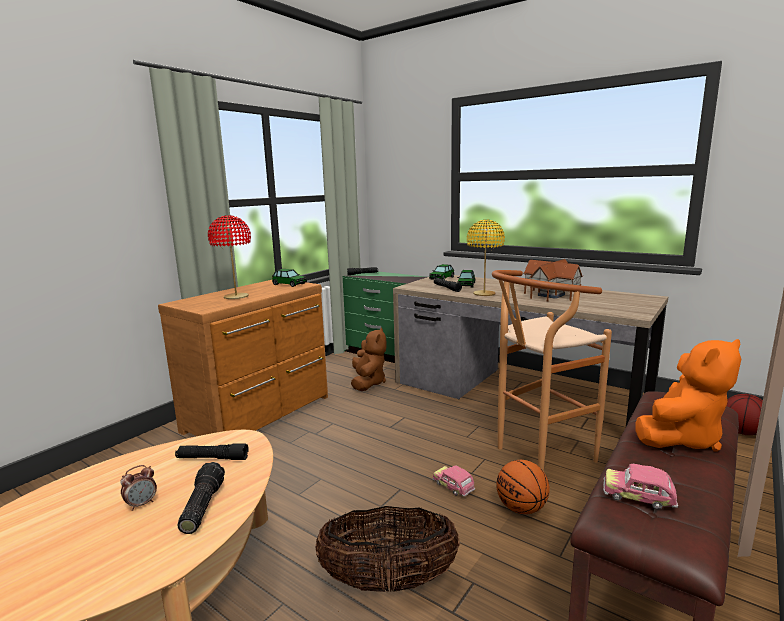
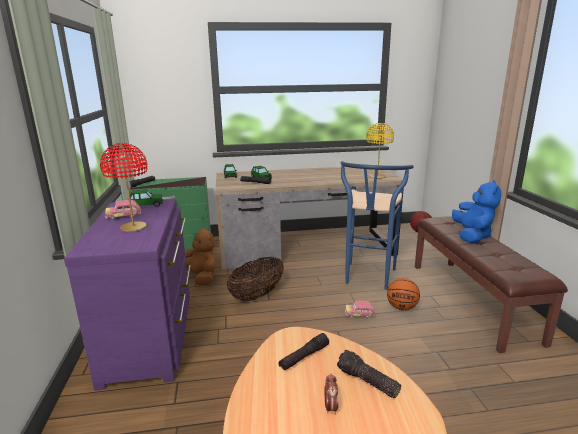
camera: 45 degrees left, 5 degrees up
(261, 414) = (152, 336): brown dresser -> purple dresser
(389, 581) = (409, 376): basket -> basket (257, 295)
(483, 294) = (290, 182): yellow table lamp -> yellow table lamp (377, 177)
(537, 455) = (368, 278): brown stool -> blue stool
(550, 295) = (327, 175): toy house -> none
(638, 497) = (506, 265): toy car -> toy car (123, 216)
(680, 438) = (472, 236): orange plush toy -> blue plush toy

